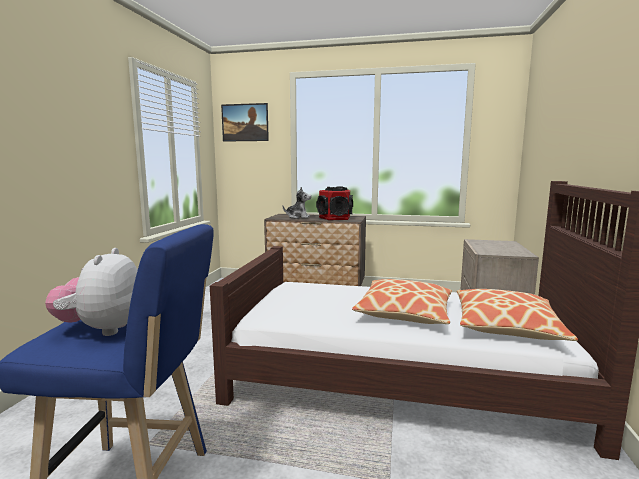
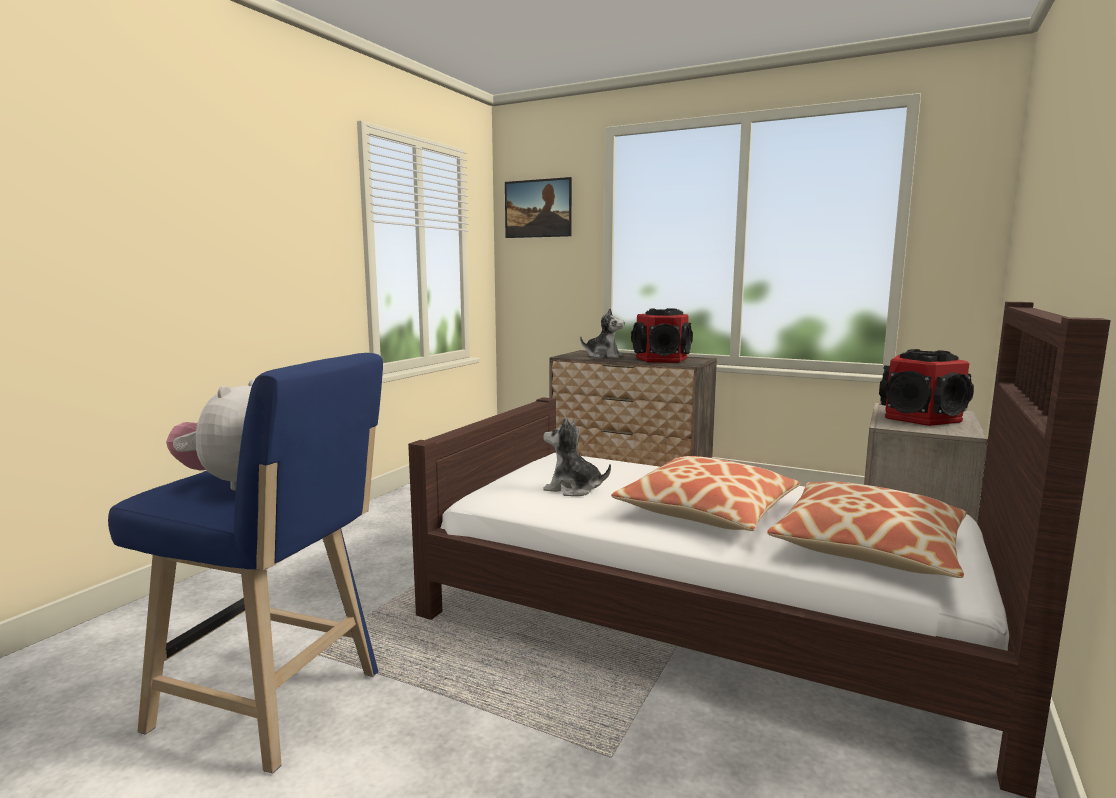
camera: 15 degrees right, 0 degrees up
(315, 306) = (573, 489): none -> plush toy
(495, 247) = (920, 418): none -> speaker

